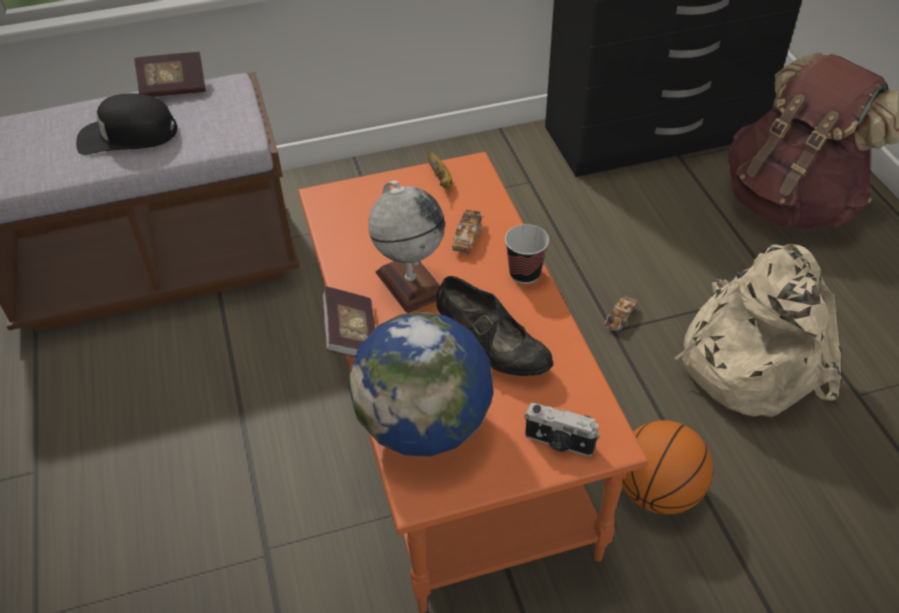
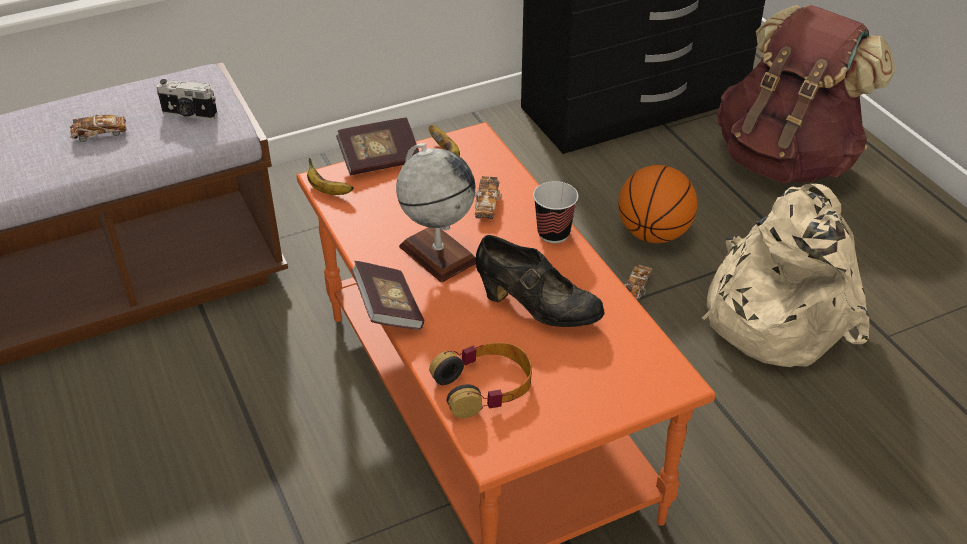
camera: 10 degrees left, 5 degrees down
(127, 136) = (99, 134): black cap -> toy car
(173, 87) = (138, 83): book -> book (379, 160)
(322, 208) = (327, 190): none -> banana
(424, 426) = (484, 386): globe -> headphones
(559, 443) = (624, 387): camera -> camera (189, 114)
(658, 491) = (708, 451): basketball -> basketball (653, 234)

